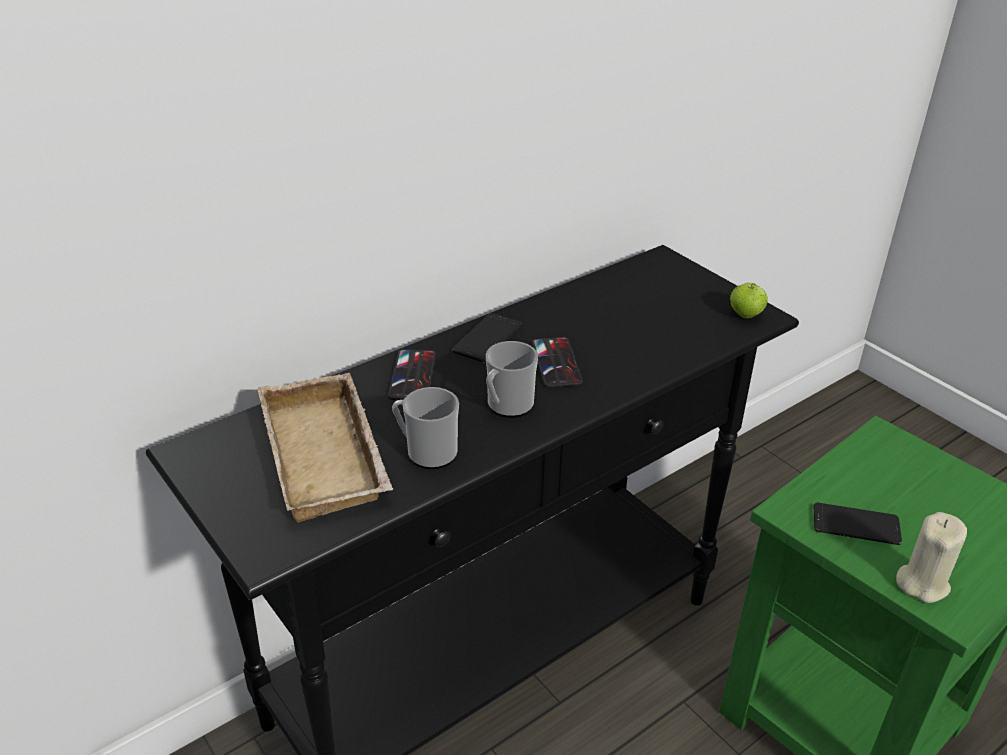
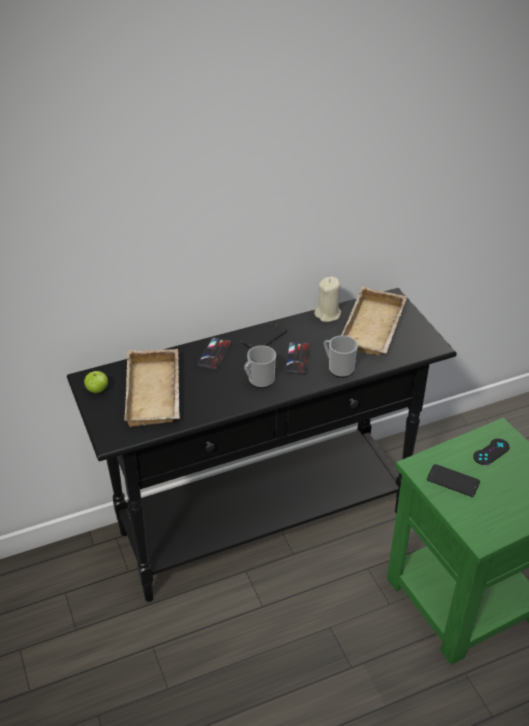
camera: 15 degrees right, 5 degrees up
(426, 452) = (206, 400): mug -> mug (338, 368)
(659, 304) = (374, 329): none -> beige tray
(745, 315) = (424, 344): apple -> apple (97, 390)
(888, 469) = (491, 452): none -> black game controller
(922, 583) = (473, 520): beige candle -> beige candle (328, 314)

